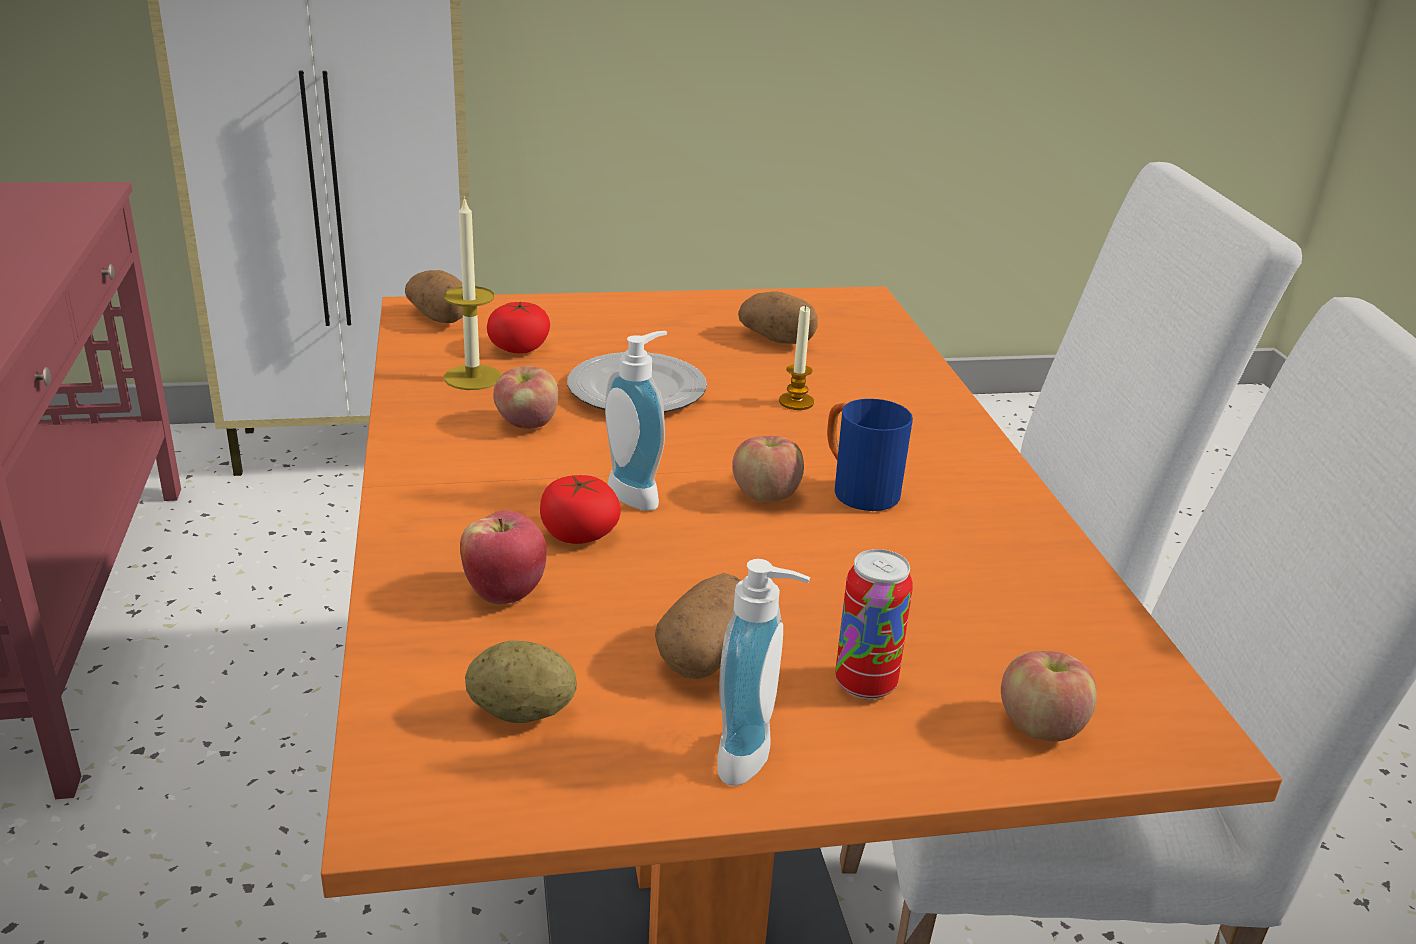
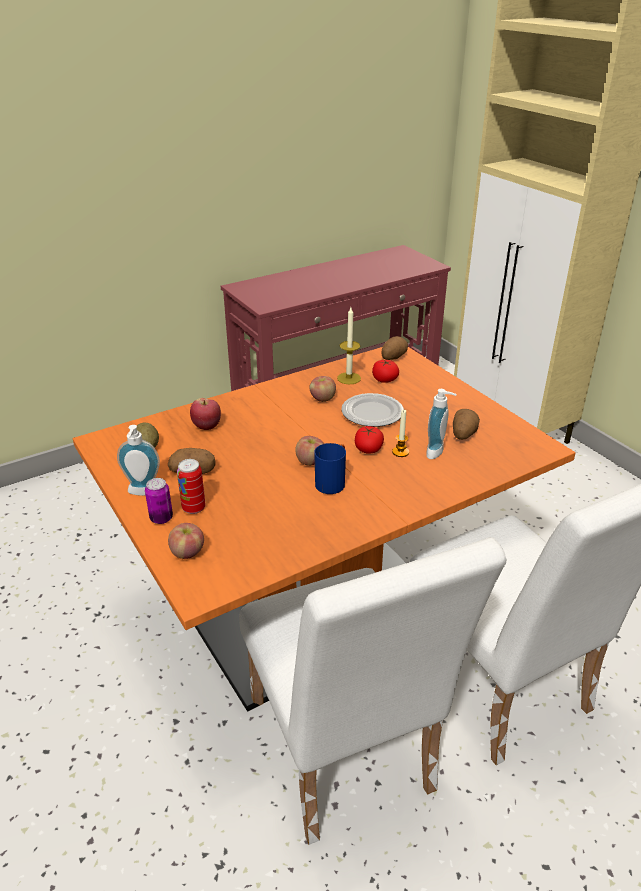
camera: 70 degrees right, 5 degrees up
(579, 533) = (252, 429): tomato -> tomato (368, 449)
(639, 493) = (289, 434): soap dispenser -> soap dispenser (438, 453)
(885, 745) = (161, 518): none -> can

